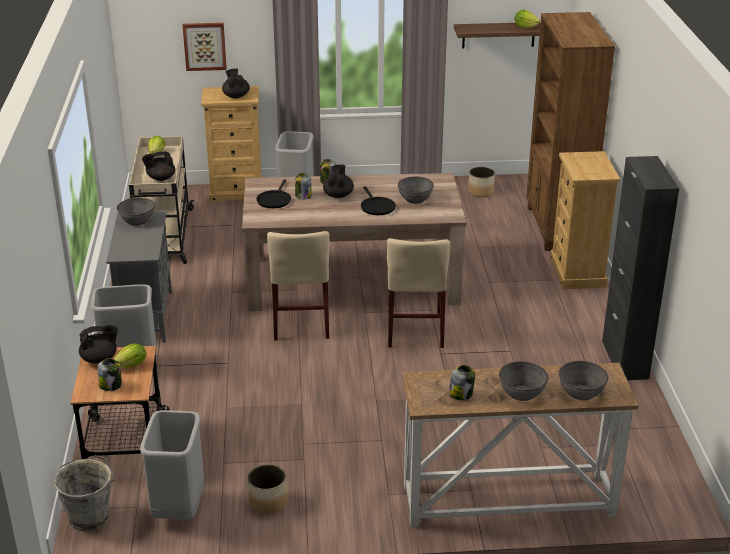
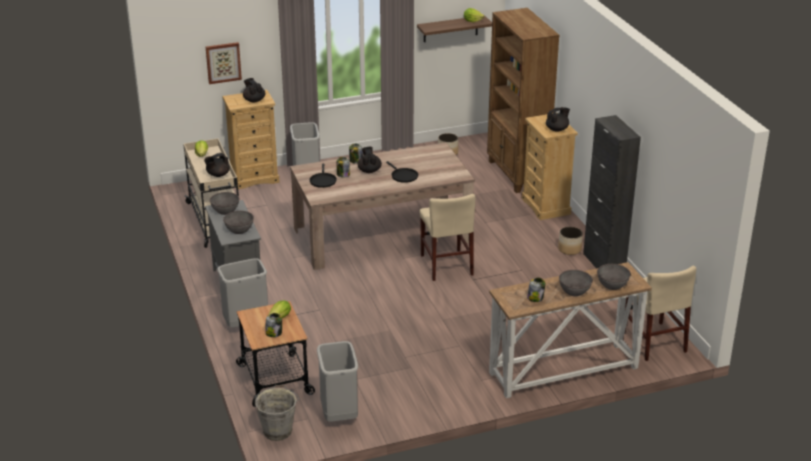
camera: 15 degrees left, 0 degrees up
(100, 359) = (254, 316): black teapot -> black teapot (557, 129)
(268, 502) = (400, 399): planter -> planter (570, 249)
(301, 321) = (359, 271): beige chair -> beige chair (653, 341)
(415, 199) = (428, 166): grey bowl -> grey bowl (239, 230)

